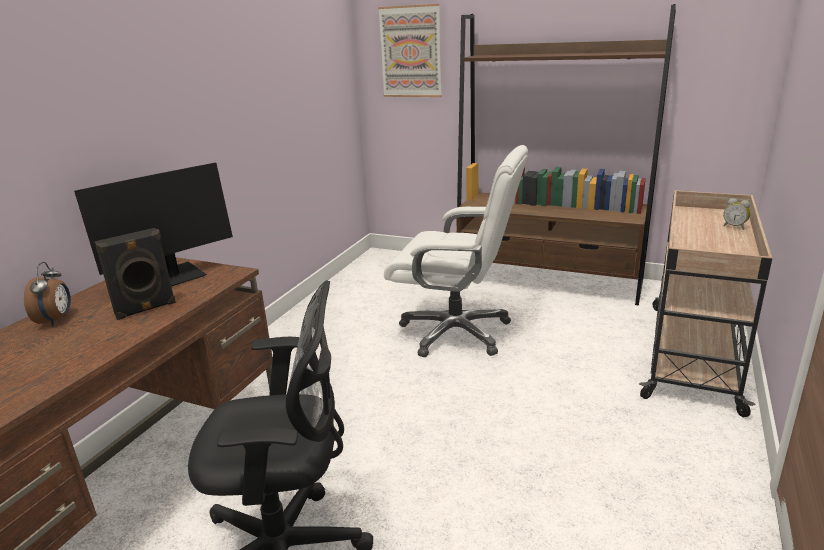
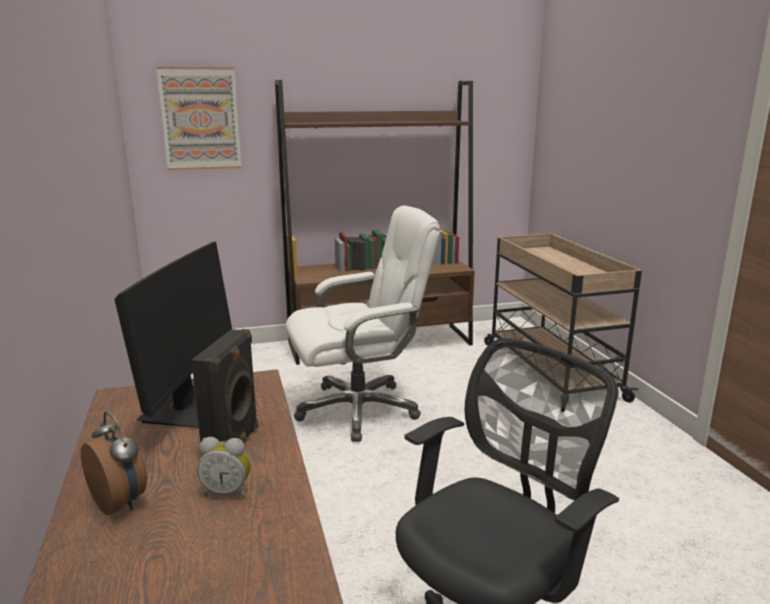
camera: 40 degrees left, 5 degrees down
(734, 227) = (563, 258): alarm clock -> alarm clock (227, 492)

